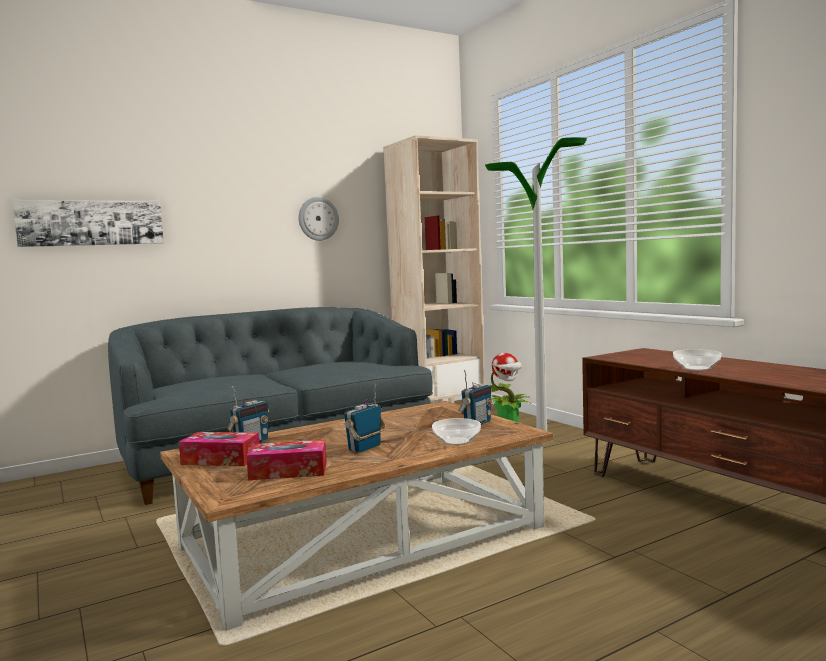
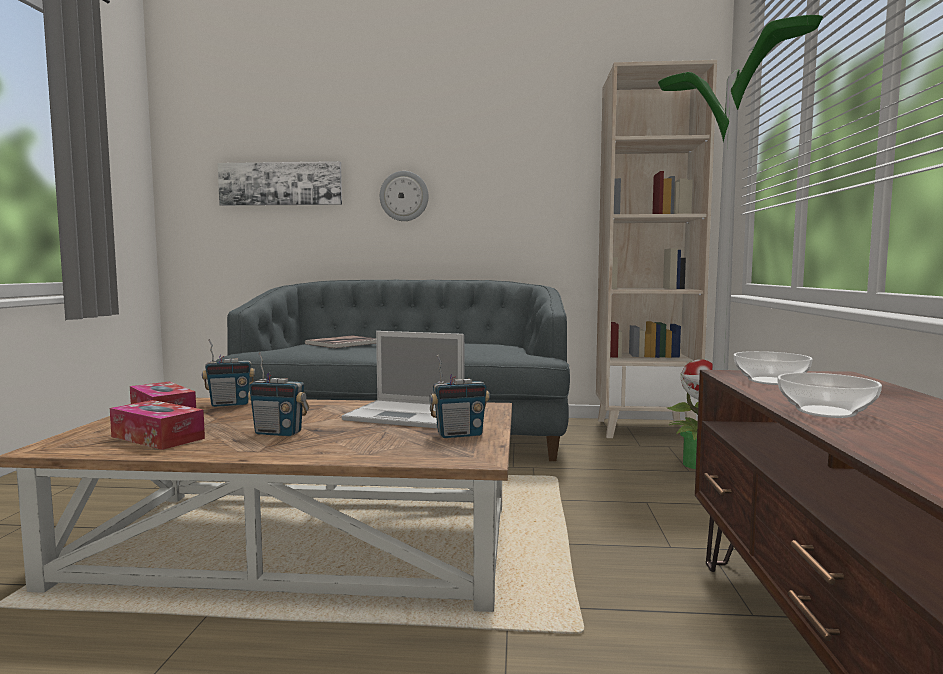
camera: 35 degrees right, 0 degrees up
(223, 379) = (343, 343): none -> book
(318, 218) = (511, 179): wall clock -> wall clock (404, 196)
(365, 448) = (278, 433): radio -> radio turned 150 degrees counterclockwise
(409, 420) = (407, 415): none -> laptop
(456, 441) = (373, 449): bowl -> bowl (771, 381)

